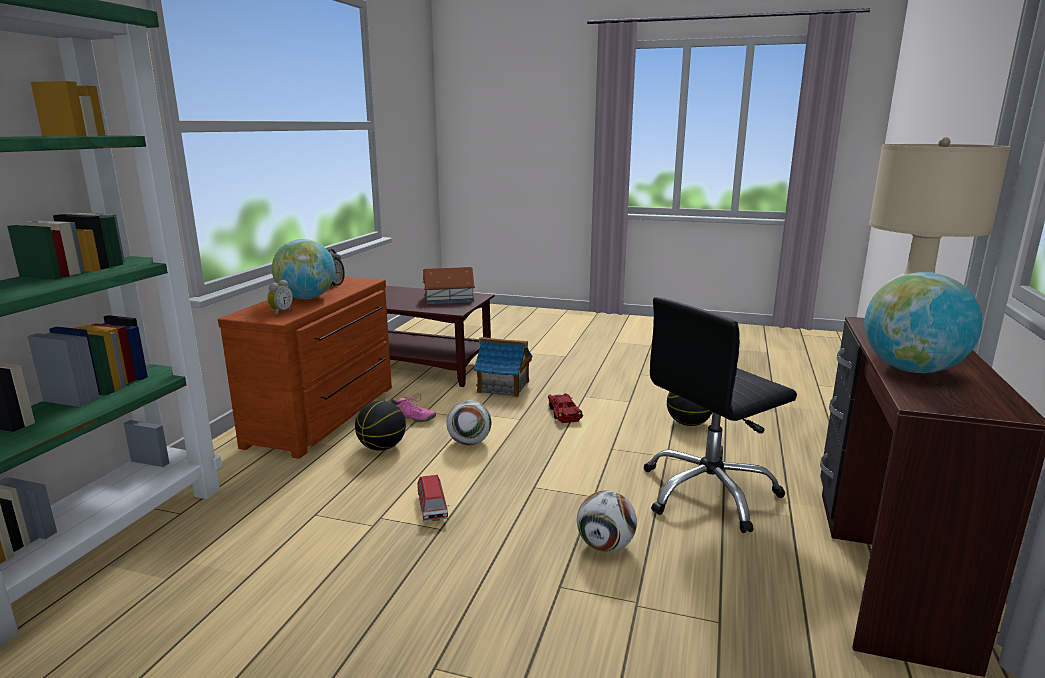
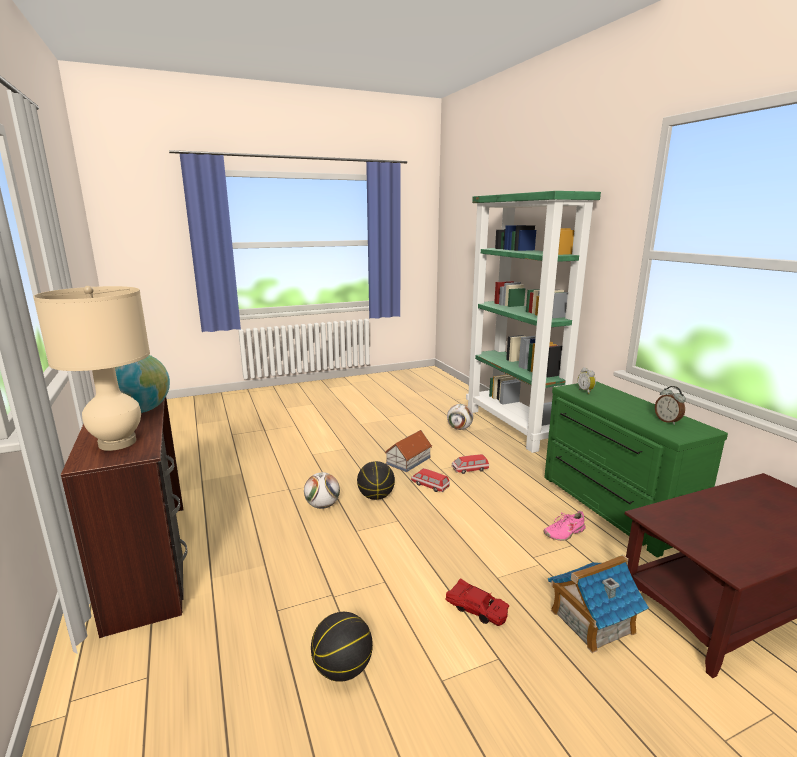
camera: 140 degrees right, 0 degrees up
(306, 298) = (624, 404): globe -> none
(327, 415) = (611, 507): brown dresser -> green dresser
(343, 505) = (470, 469): none -> toy car
(381, 447) = (525, 503): basketball -> basketball (376, 496)
(449, 299) = (725, 539): toy house -> toy house (408, 460)
(469, 442) = (487, 532): football -> football (459, 428)
(708, 493) = (279, 570): black office chair -> none

